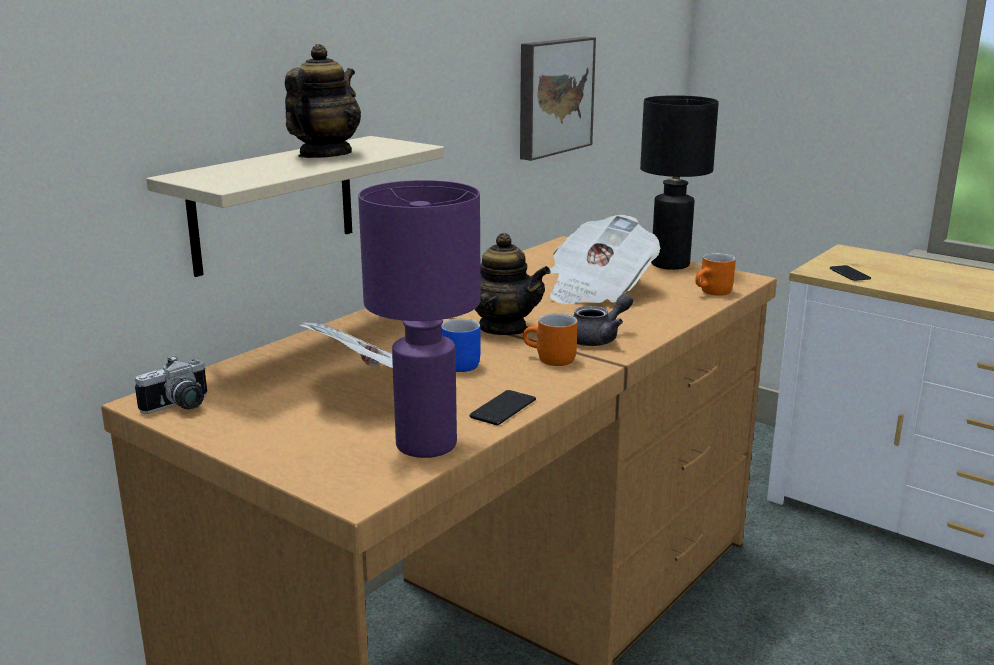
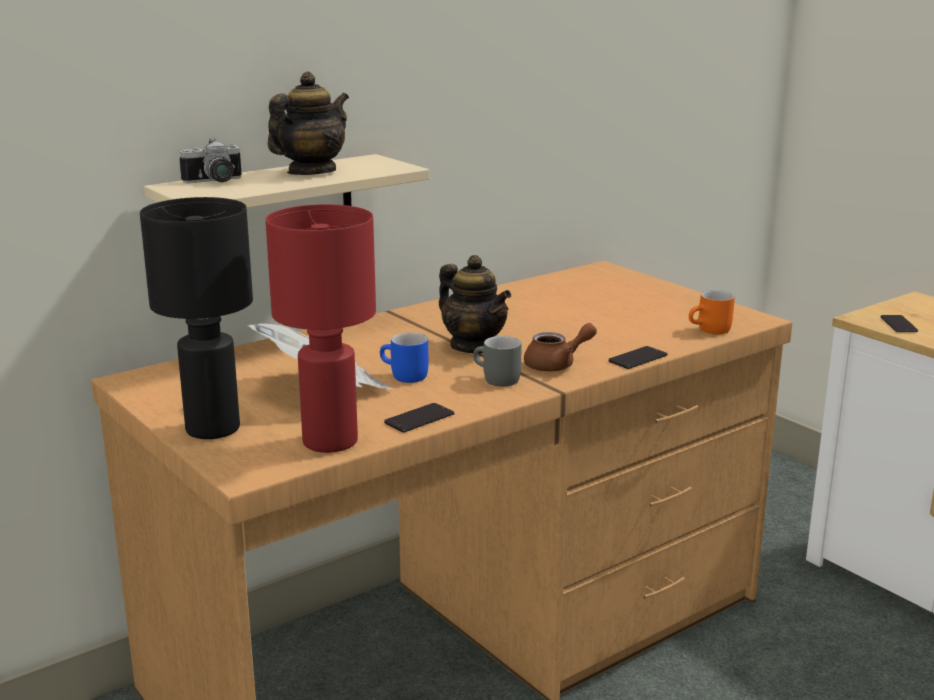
camera: 15 degrees right, 0 degrees up
(180, 407) = (151, 387): camera -> camera (215, 181)
(428, 445) = (331, 442): purple table lamp -> red table lamp
(549, 360) = (495, 380): orange mug -> grey mug
(553, 96) = (596, 119): picture -> none
(597, 290) = (594, 318): newspaper -> none
(598, 339) = (557, 365): grey teapot -> brown teapot
(669, 325) = (638, 358): none -> phone
(670, 265) = (690, 299): black table lamp -> black table lamp (212, 430)

